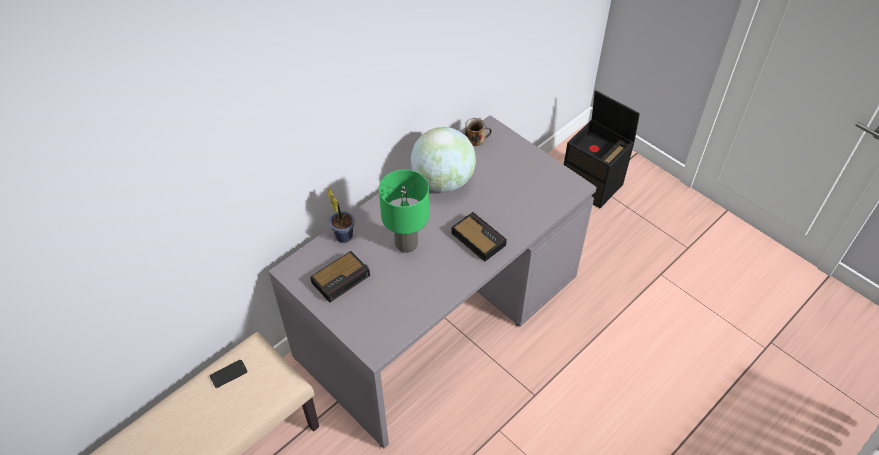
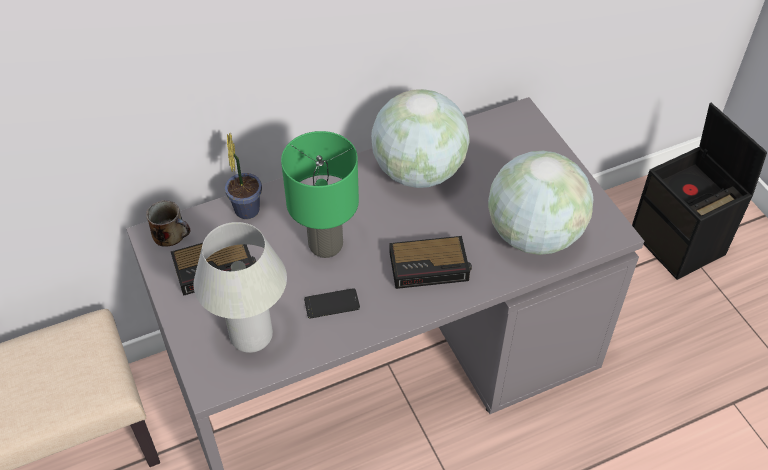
camera: 20 degrees right, 0 degrees up
(228, 374) = (39, 353): phone -> phone (332, 304)
(386, 314) = (251, 335): none -> white table lamp
(476, 138) = (493, 124): mug -> mug (171, 234)
(477, 238) = (430, 266): alarm clock -> alarm clock turned 105 degrees clockwise
(531, 201) = (534, 235): none -> globe

